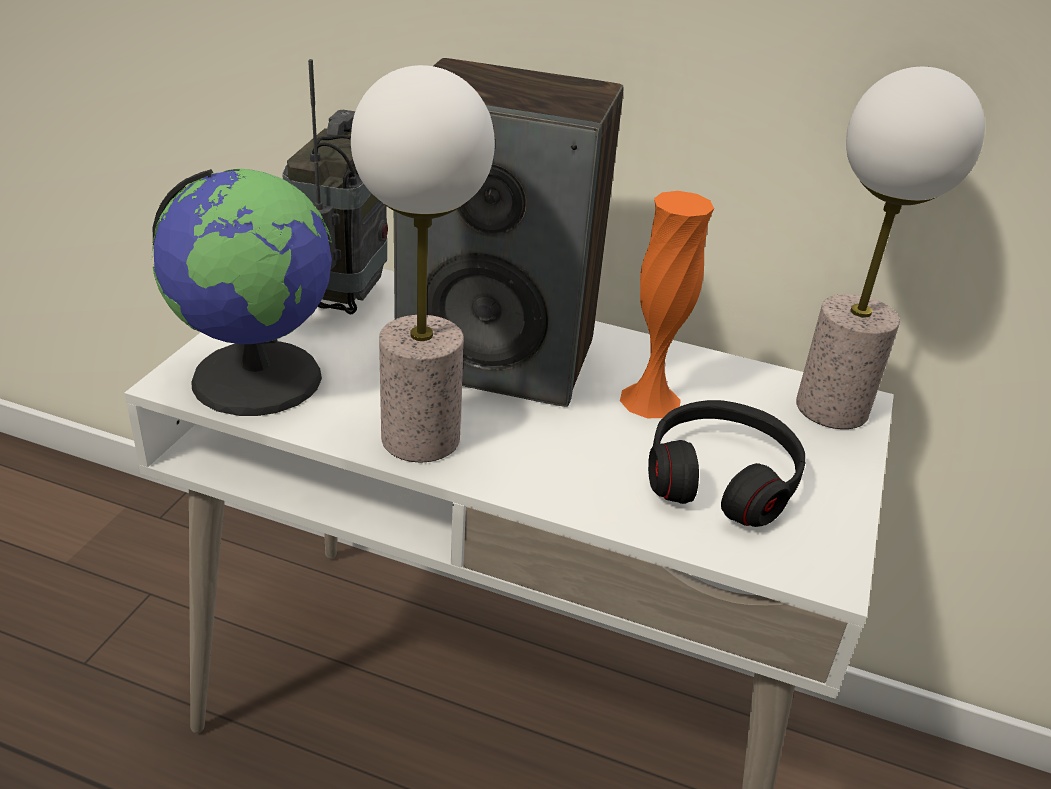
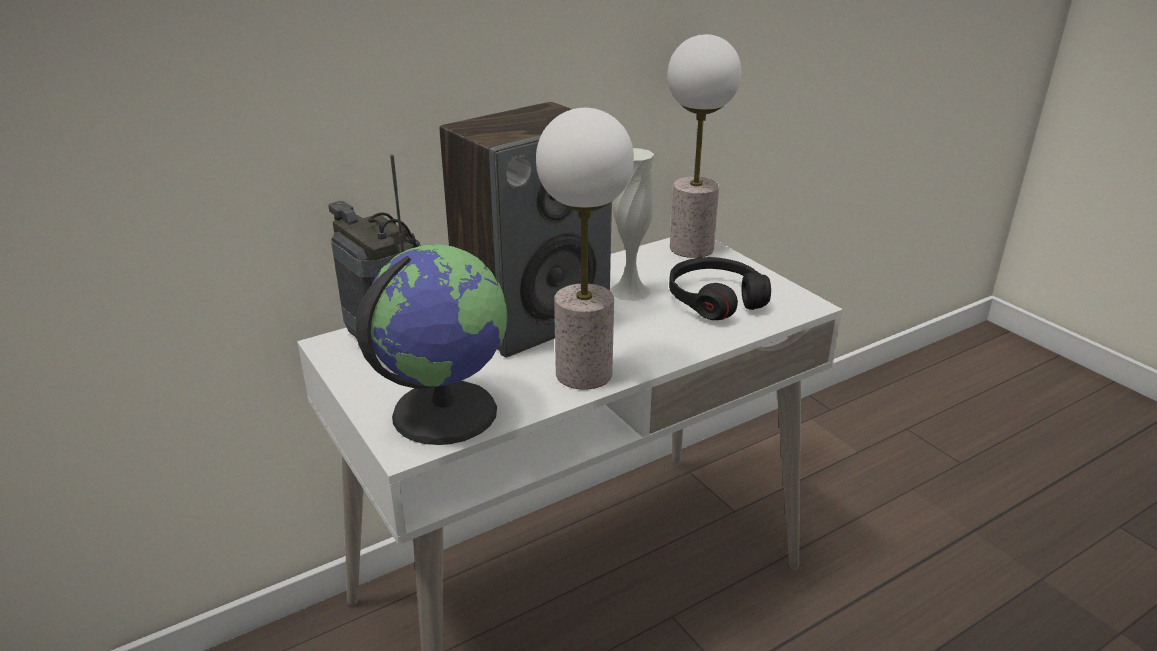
camera: 50 degrees left, 5 degrees down
(650, 400) = (630, 291): orange vase -> white vase

